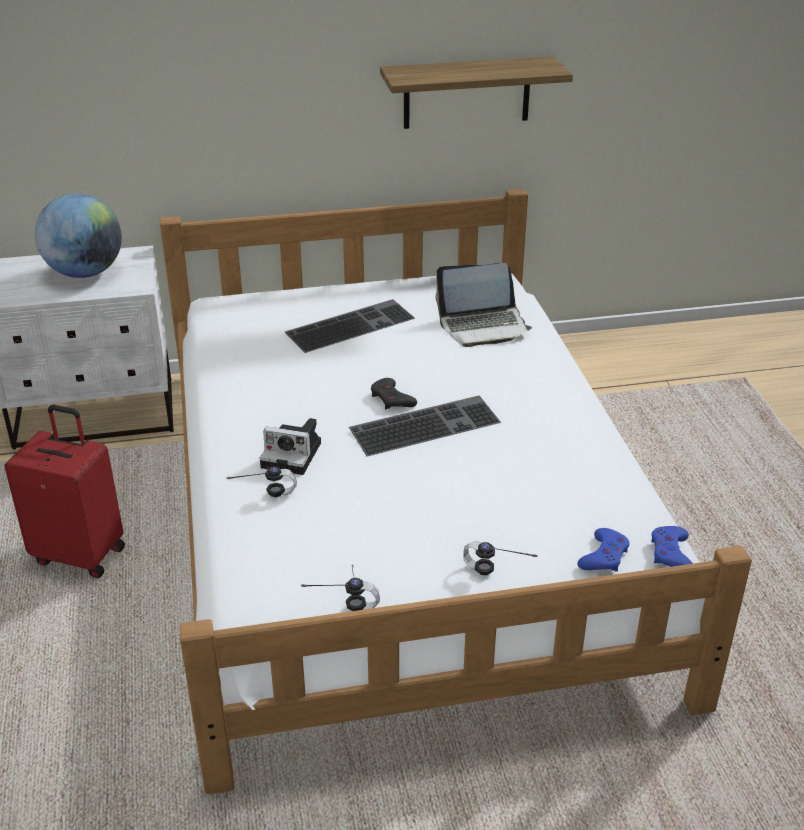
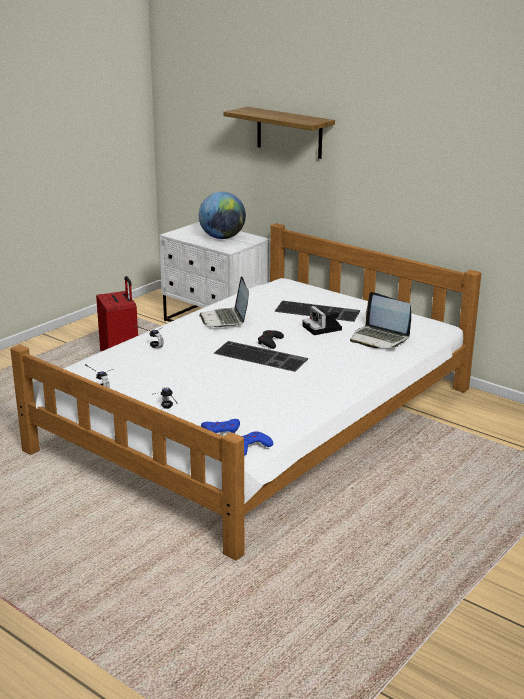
camera: 50 degrees right, 10 degrees down
(273, 397) = (225, 319): none -> laptop
(294, 455) = (189, 339): camera -> camera (323, 328)
(467, 93) = (451, 193): shelf -> shelf (289, 132)

